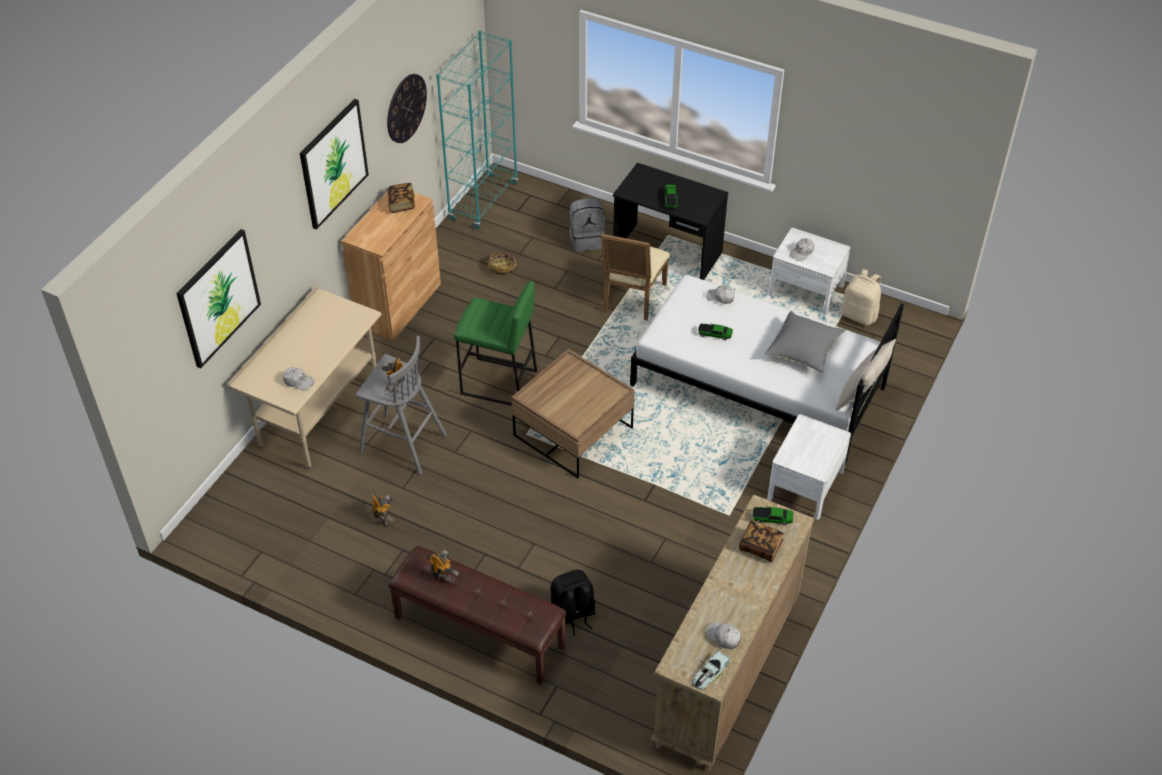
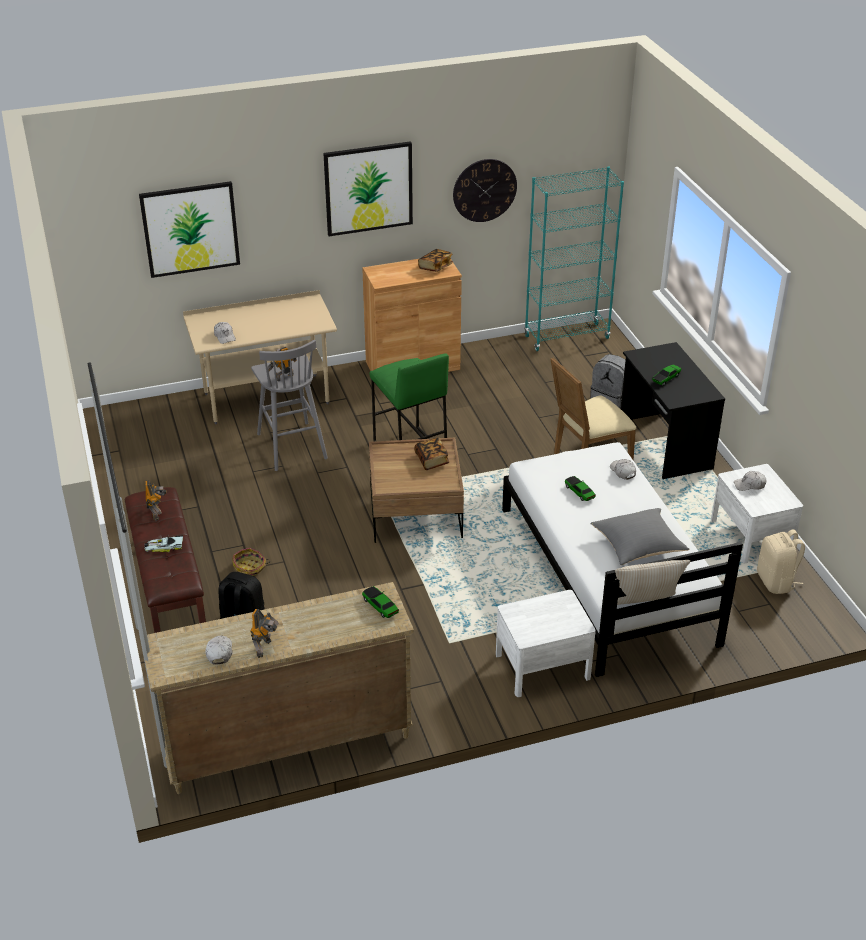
camera: 45 degrees right, 10 degrees down
(383, 518) = (214, 480): toy robot -> toy robot (265, 648)
(502, 267) = (519, 383): basket -> basket (250, 568)
(709, 672) = (173, 665): toy car -> toy car (164, 546)
(760, 547) = (341, 617): book -> book (432, 460)

